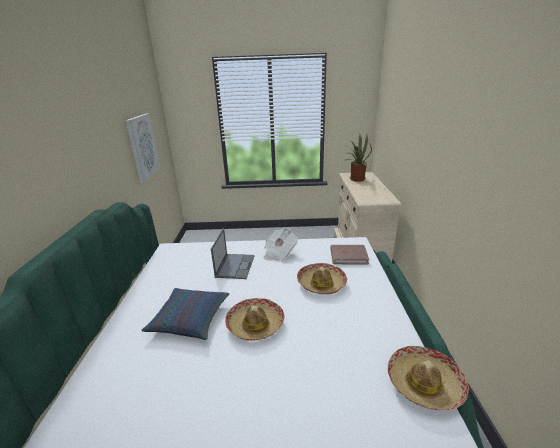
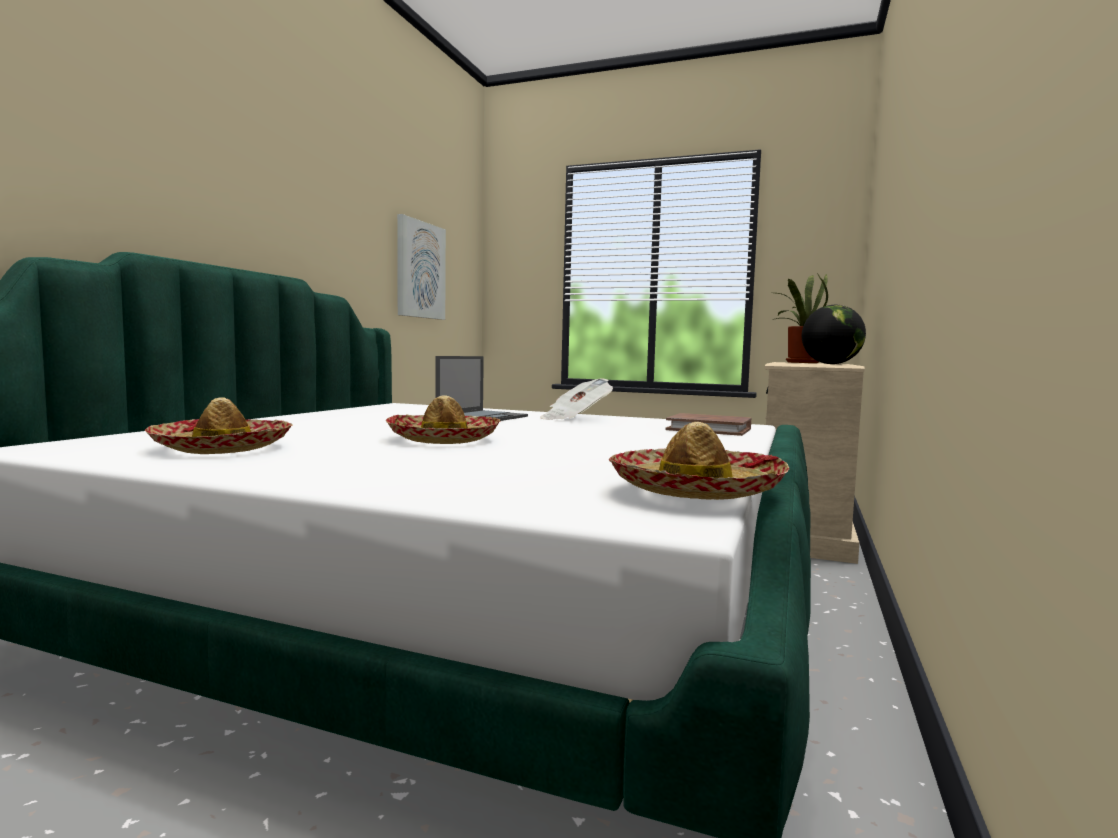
camera: 20 degrees right, 20 degrees down
(190, 319) = (348, 429): blue pillow -> none
(321, 283) = (616, 435): hat -> hat (222, 448)
(377, 190) = (831, 364): none -> globe

